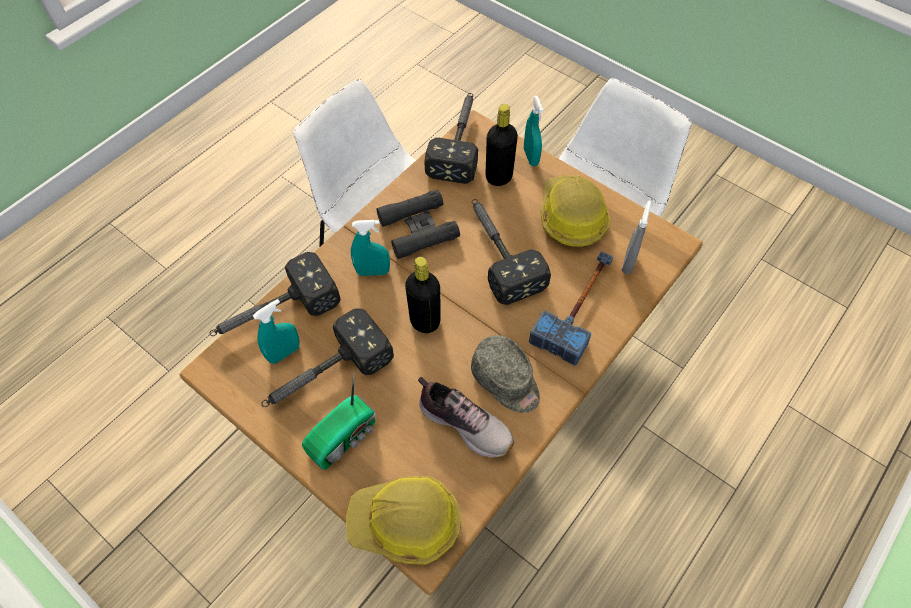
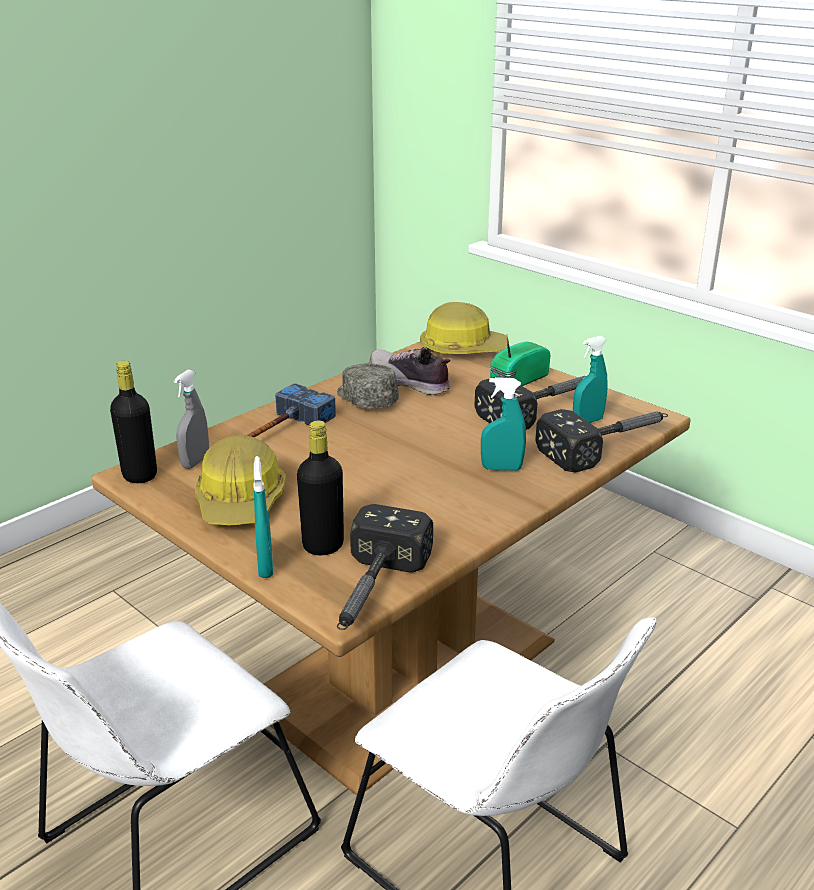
camera: 175 degrees left, 30 degrees down
(418, 229) = (445, 500): black binoculars -> none
(425, 321) = (441, 434): black bottle -> black bottle (140, 475)
(498, 252) = (347, 476): hammer -> none

